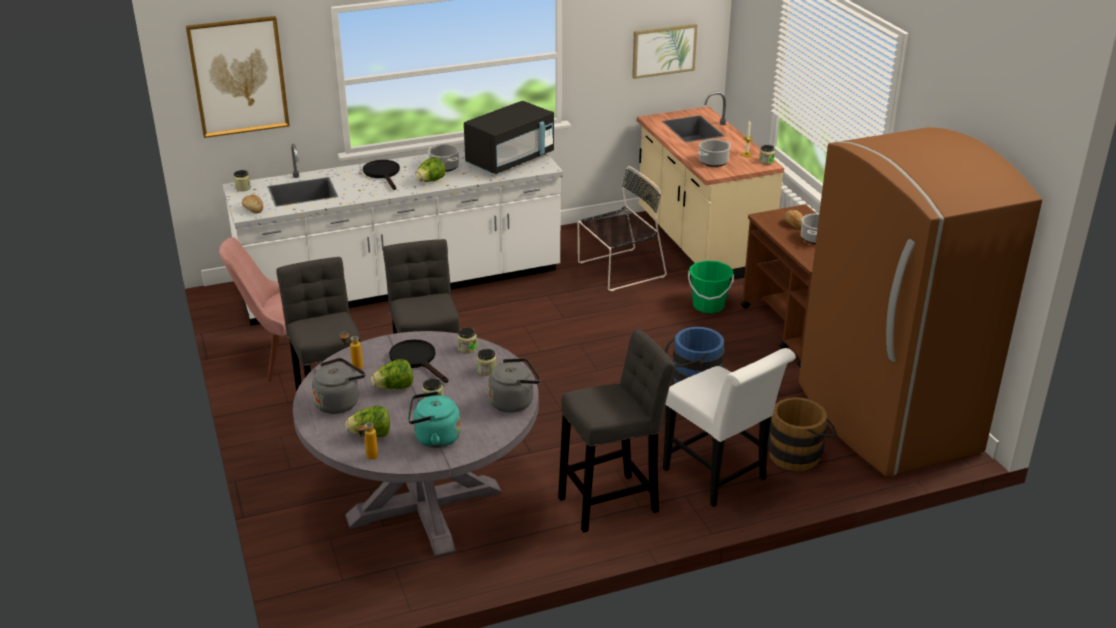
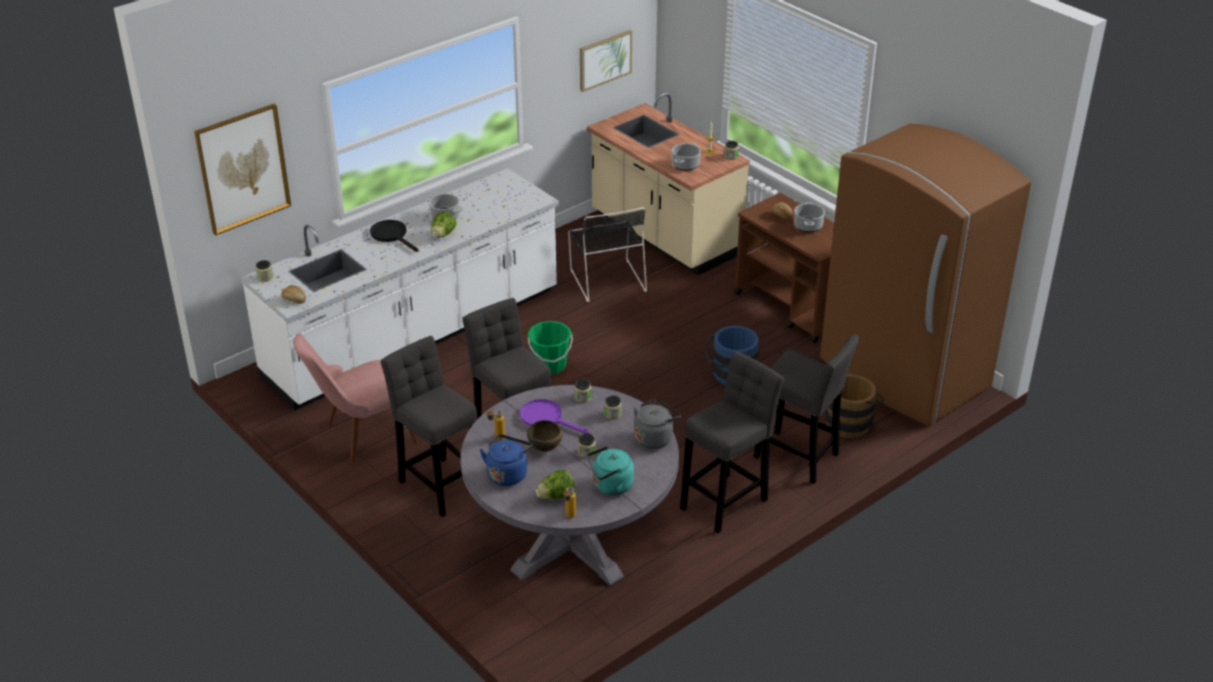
camera: 20 degrees left, 5 degrees up
(339, 402) = (508, 474): grey kettle -> blue kettle
(394, 387) = (545, 449): lettuce -> brown bowl
(417, 360) = (546, 418): black frying pan -> purple frying pan
(510, 160) = (502, 197): black microwave -> none
(619, 270) = (607, 279): black chair -> black chair turned 120 degrees clockwise
(708, 306) = (705, 299): green bucket -> green bucket (550, 365)
(719, 477) = (800, 458): white chair -> grey stool

